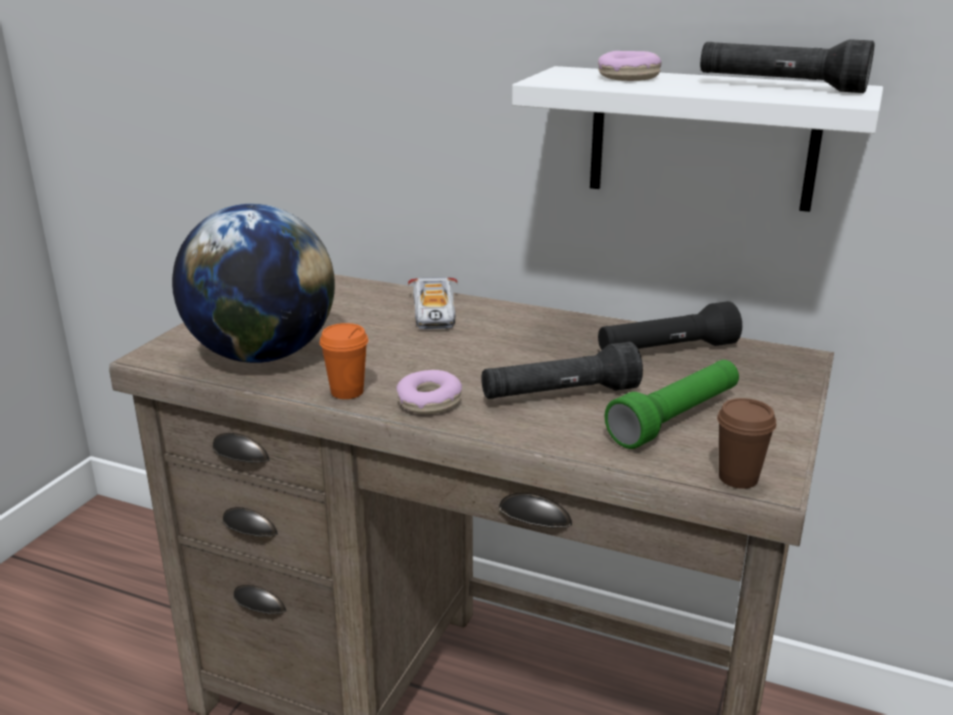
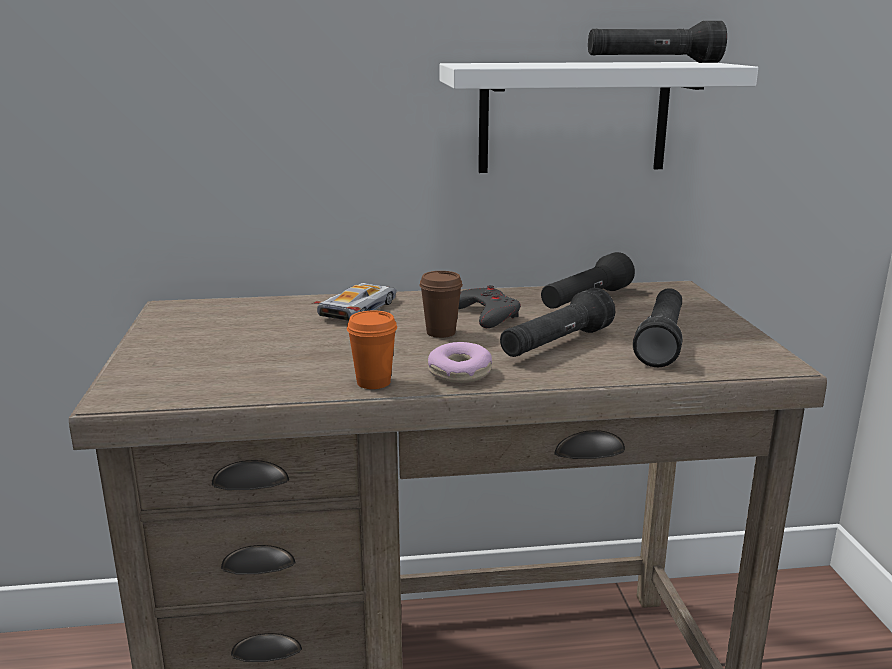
camera: 30 degrees left, 5 degrees down
(262, 355) = (242, 373): globe -> none
(434, 312) = (359, 309): toy car -> toy car turned 120 degrees counterclockwise
(541, 344) = (486, 315): none -> grey game controller
(628, 77) = (529, 63): donut -> none
(675, 419) = (661, 341): green flashlight -> black flashlight
(738, 478) = (758, 367): brown cup -> brown cup (441, 332)

